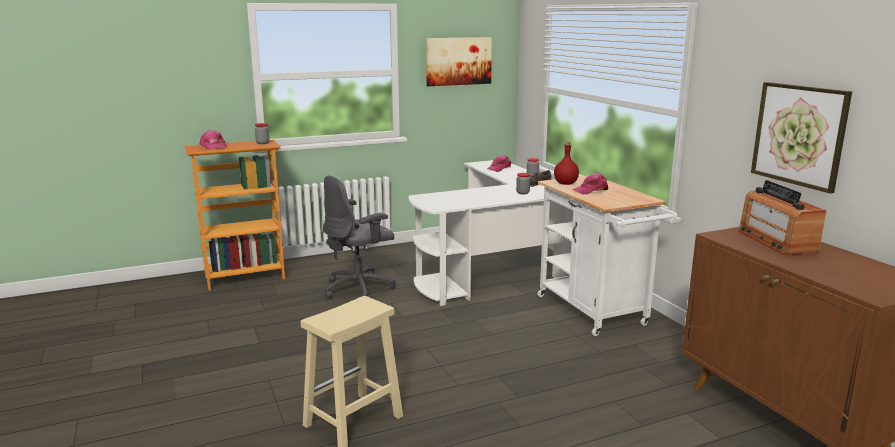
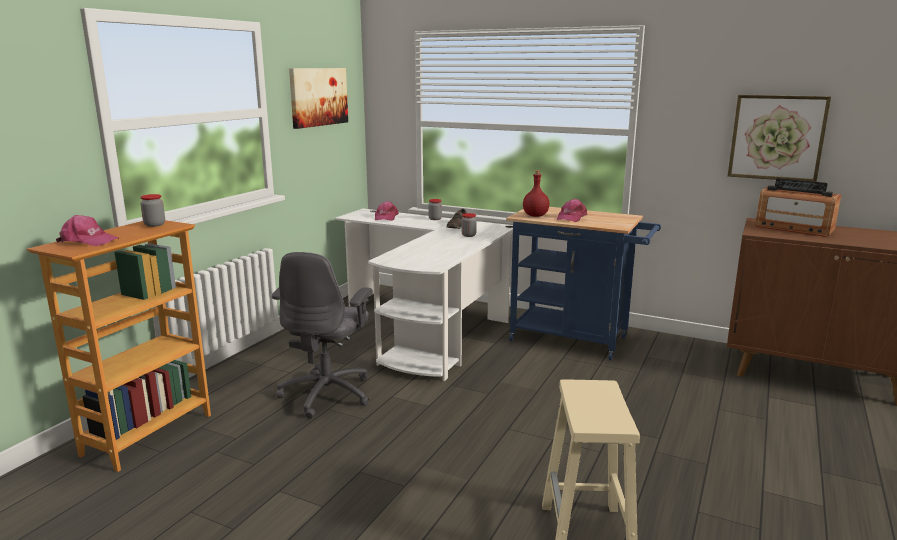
camera: 40 degrees left, 0 degrees up
(595, 313) = (576, 340): white cart -> blue cart

